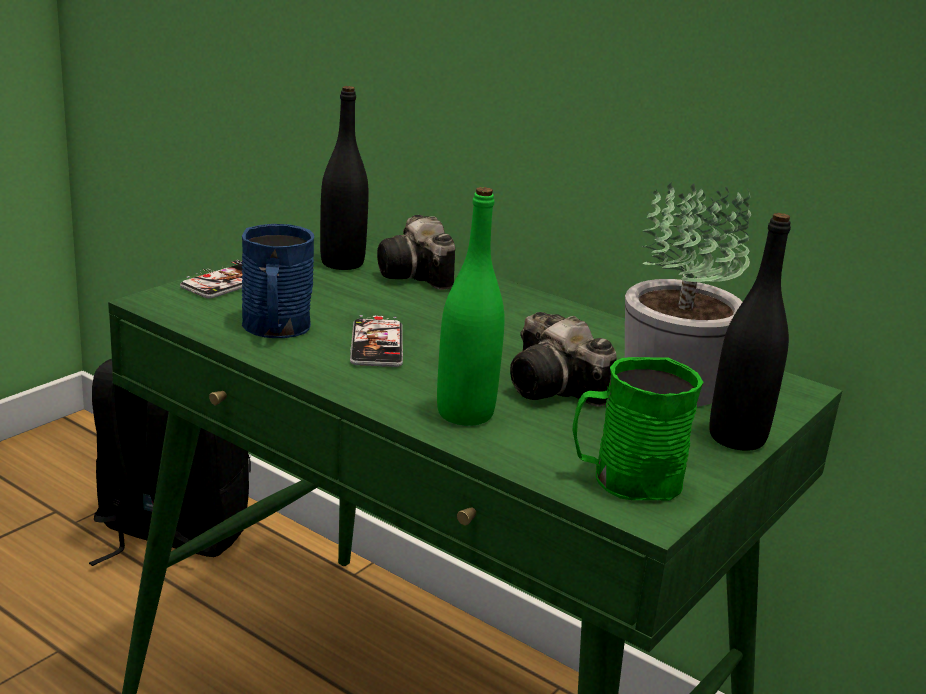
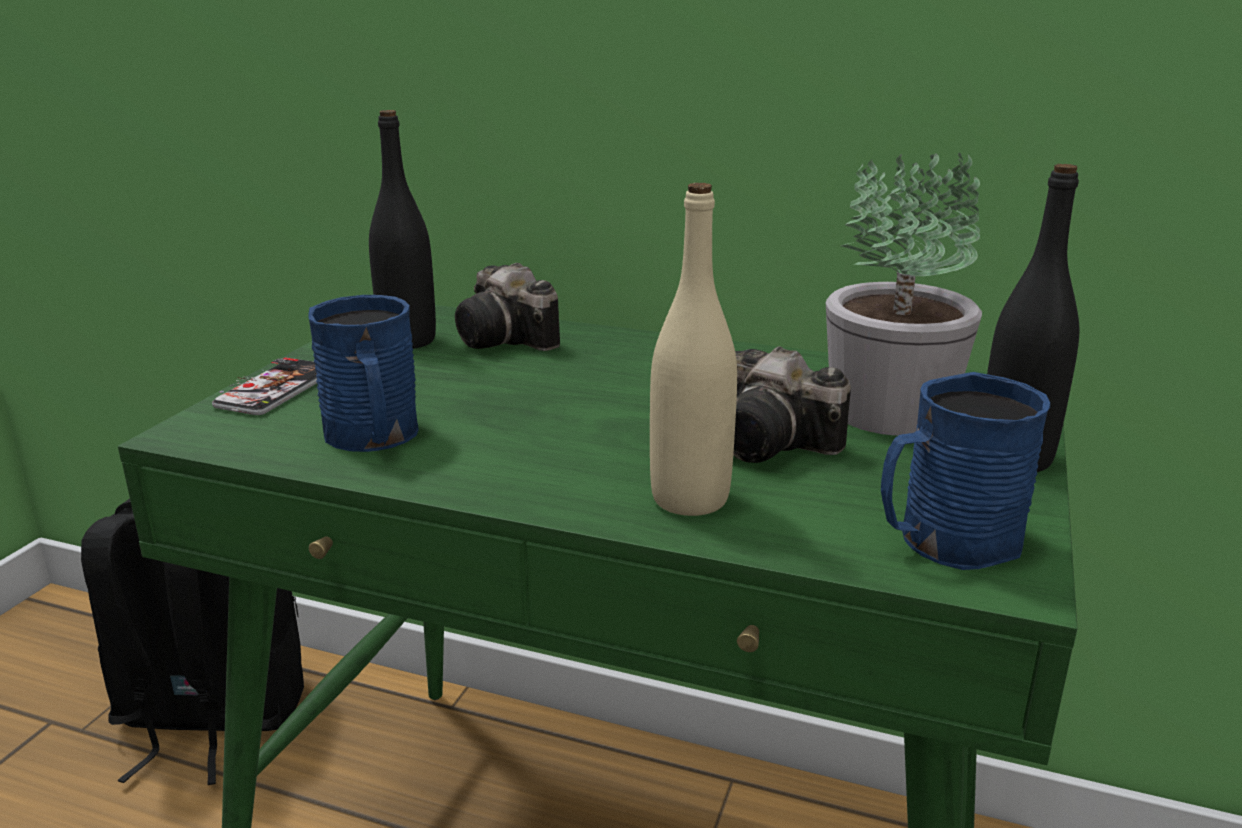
camera: 15 degrees left, 0 degrees up
(377, 345) = (517, 432): phone -> none
(465, 413) = (690, 499): green bottle -> beige bottle
(624, 479) = (945, 542): green mug -> blue mug

